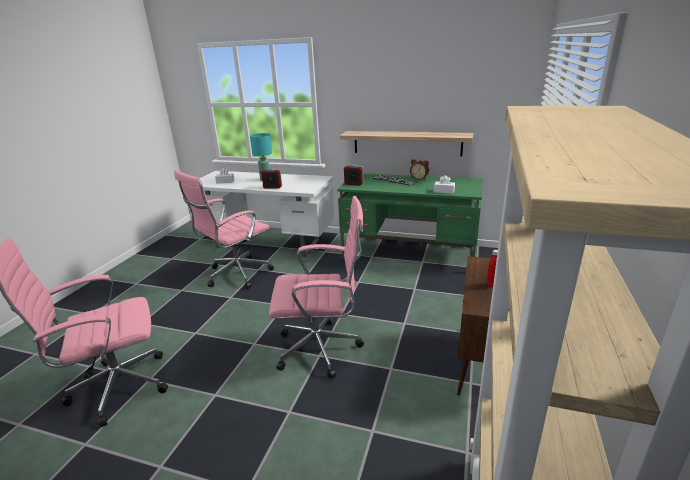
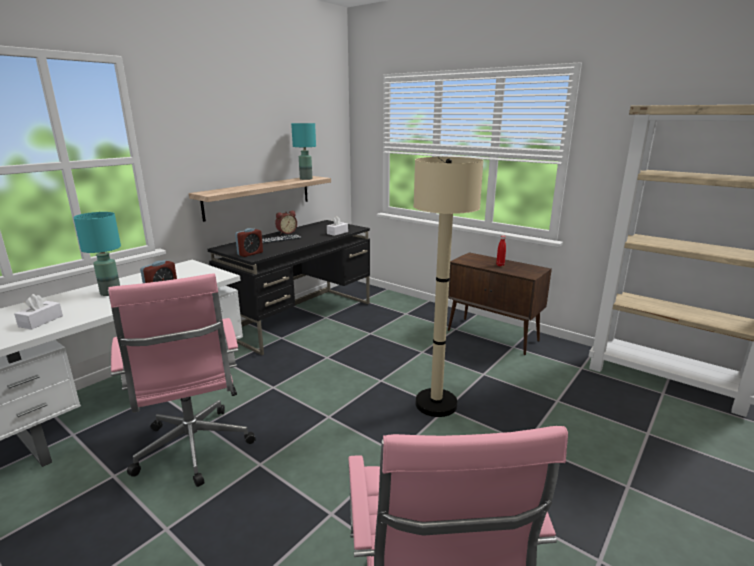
camera: 70 degrees left, 5 degrees down
(322, 349) = (436, 404): pink office chair -> beige floor lamp
(409, 253) = (301, 318): green desk -> black desk
(450, 134) = (306, 179): none -> turquoise table lamp

